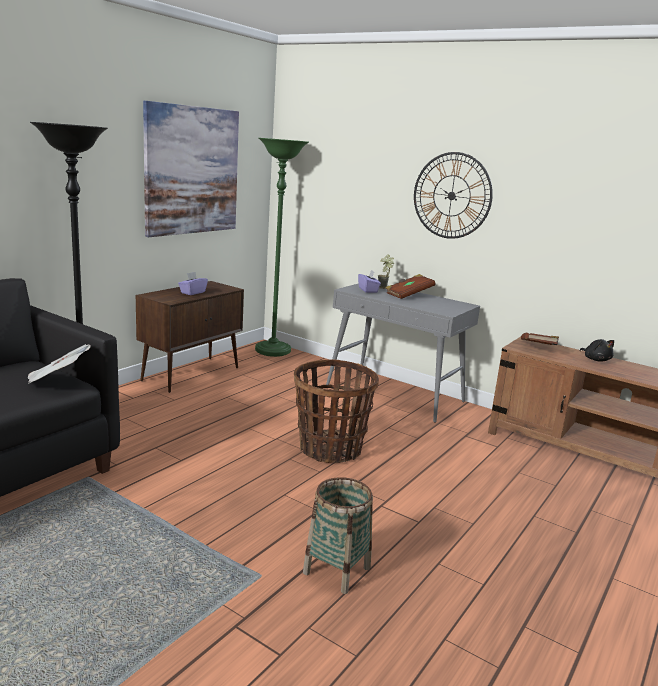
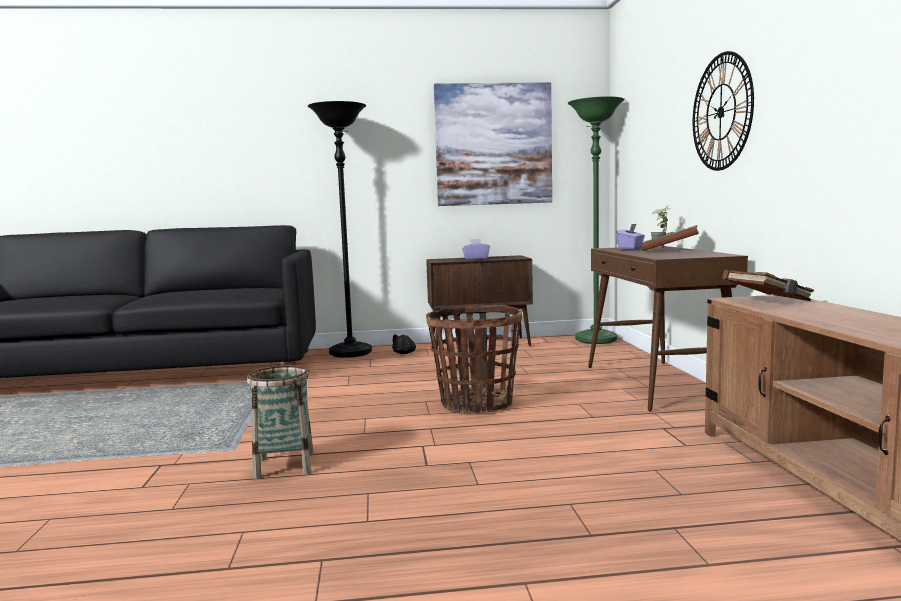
camera: 50 degrees right, 10 degrees down
(57, 379) = (260, 292): newspaper -> none
(395, 394) = (658, 384): grey console table -> brown console table
(596, 360) = (842, 314): black plush toy -> black plush toy (405, 353)

